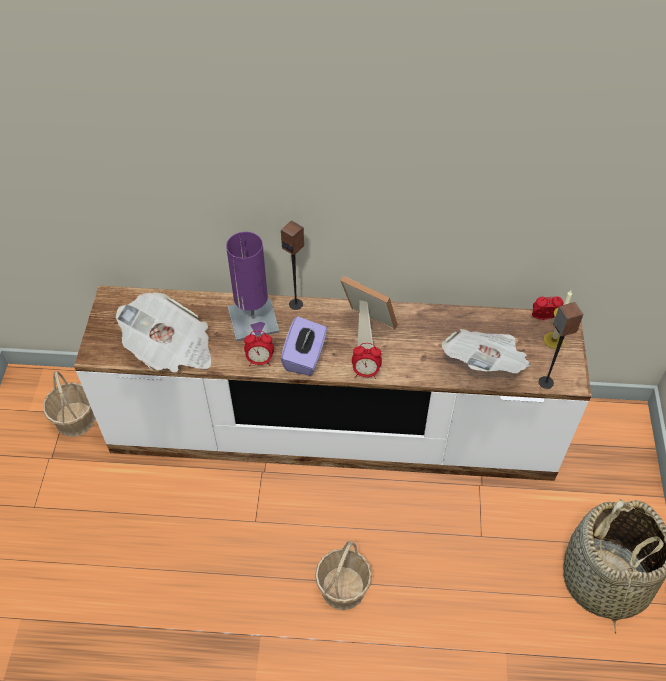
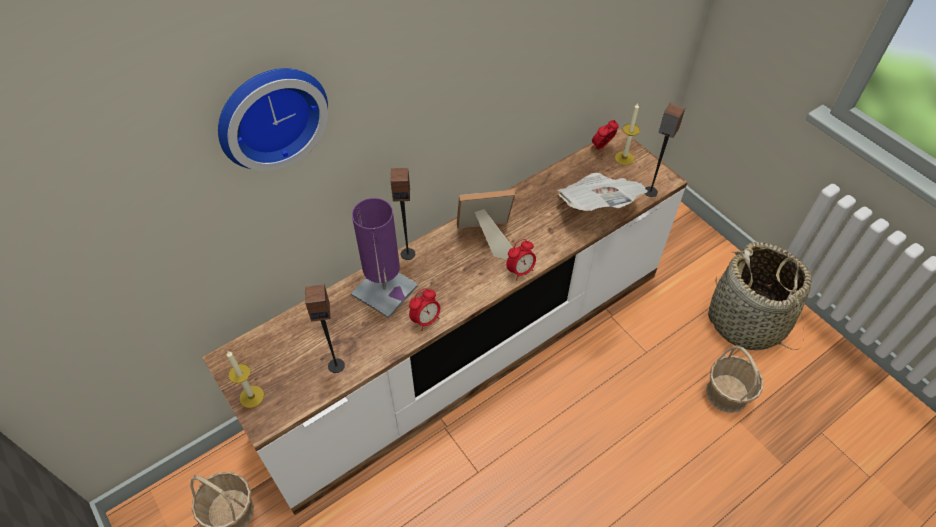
camera: 40 degrees left, 0 degrees up
(102, 332) = (251, 396): none -> candle
(171, 349) = (336, 365): newspaper -> speaker
(187, 125) = (269, 114): none -> wall clock
(305, 357) = (460, 291): purple tissue box -> none
(343, 588) = (593, 468): basket -> basket (727, 393)

